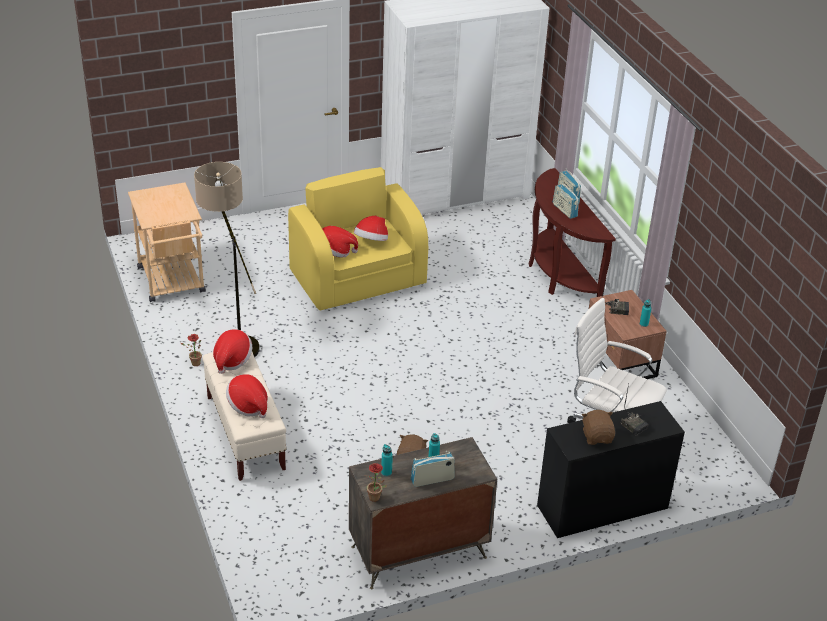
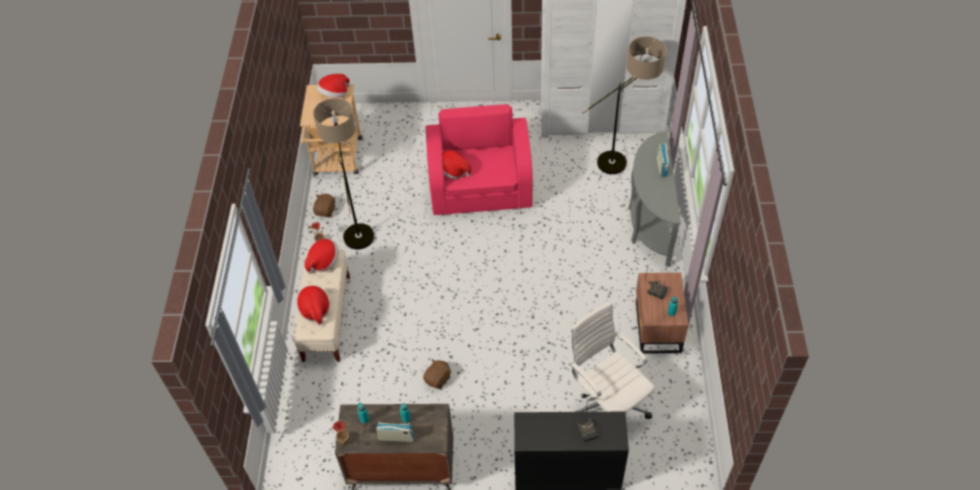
camera: 25 degrees right, 15 degrees up
(358, 278) = (481, 188): yellow armchair -> pink armchair
(371, 241) = (488, 166): hat -> hat (334, 94)
(500, 227) = (623, 161): none -> floor lamp
(558, 275) = (649, 224): brown console table -> grey console table
(564, 210) = (651, 181): radio -> none
(597, 437) = (551, 433): brown plush toy -> brown plush toy (326, 211)

